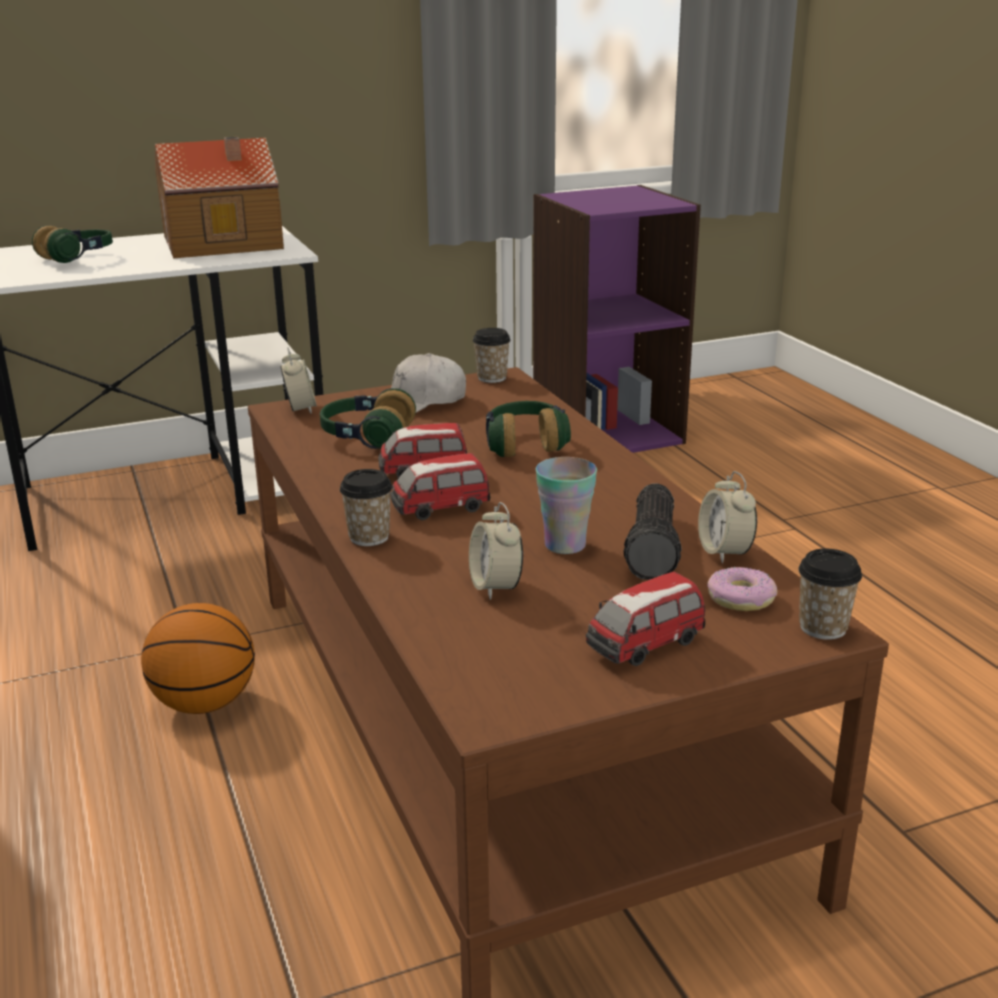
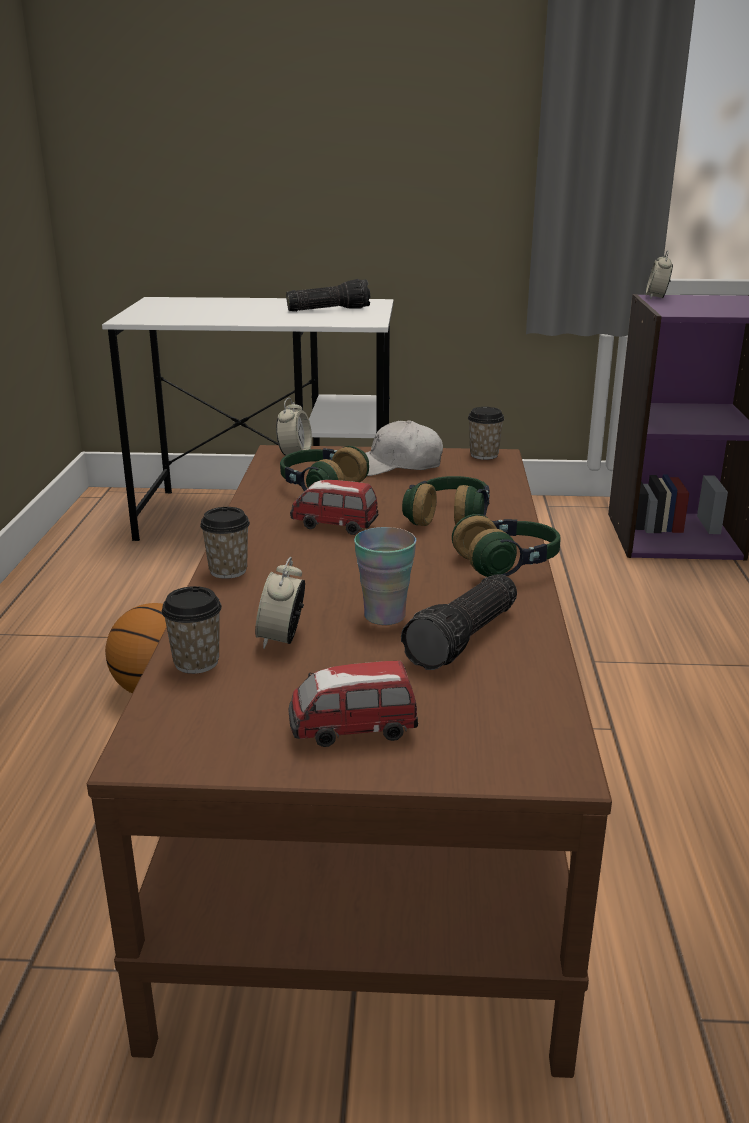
camera: 25 degrees right, 0 degrees up
(78, 258) = (206, 310): headphones -> headphones (507, 565)
(225, 242) = (329, 309): toy house -> flashlight
(440, 509) = (312, 560): toy car -> none
(724, 552) = (531, 659): alarm clock -> alarm clock (656, 297)
(740, 598) = (497, 709): donut -> none
(823, 627) = (552, 762): cup -> cup (196, 662)

